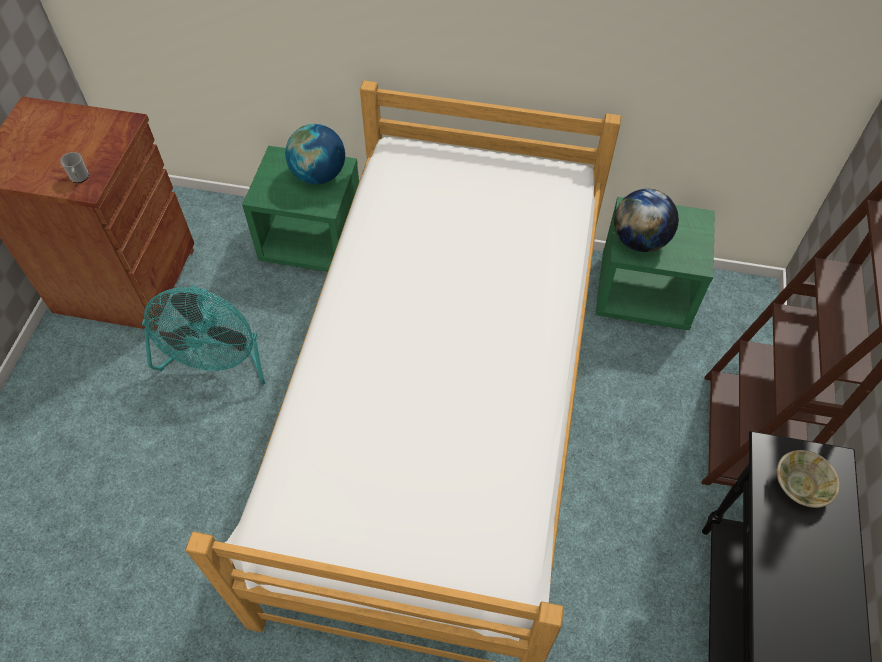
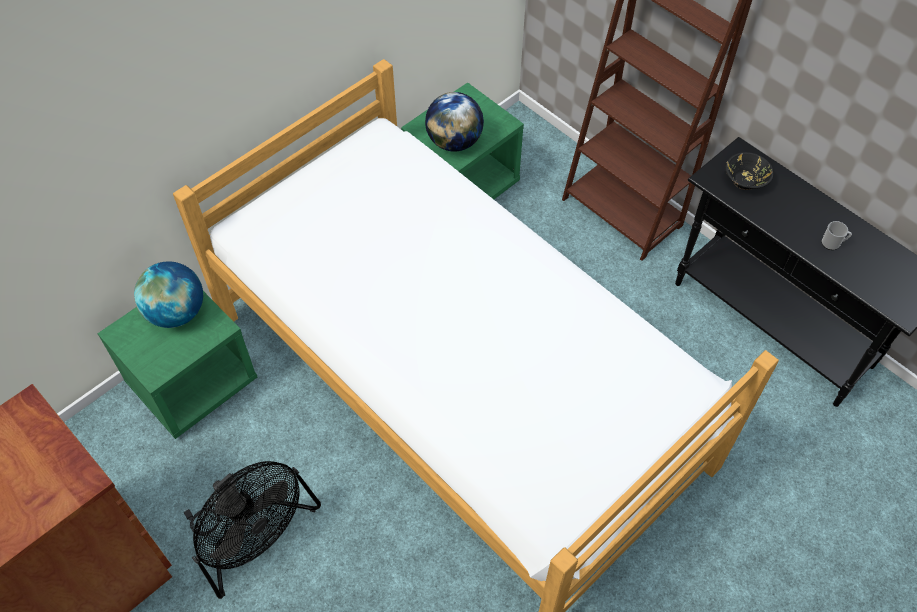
camera: 55 degrees left, 0 degrees up
(80, 178) = (63, 482): mug -> mug (832, 243)
(214, 357) = (249, 538): turquoise fan -> black fan
(800, 486) = (745, 180): beige bowl -> black bowl

